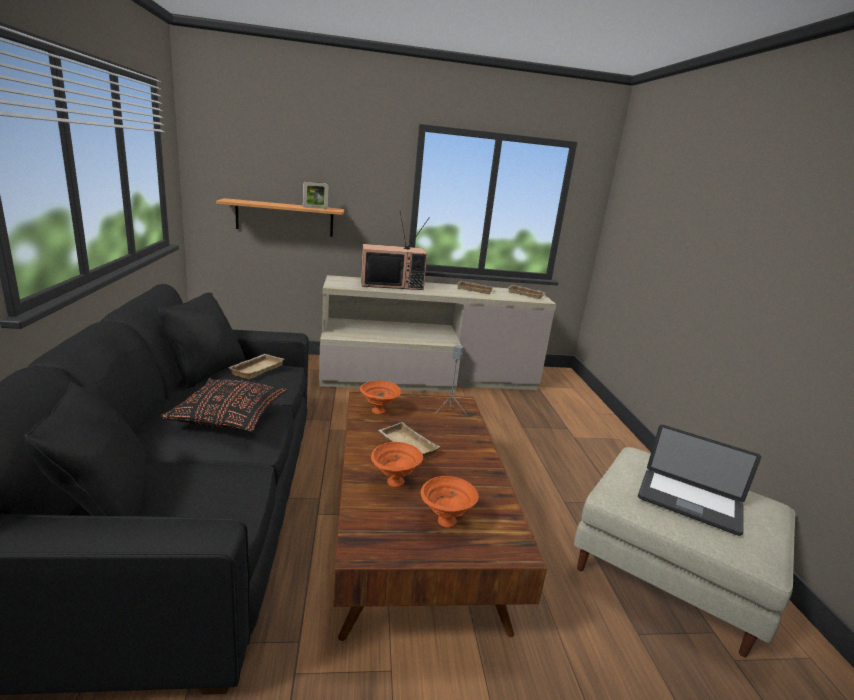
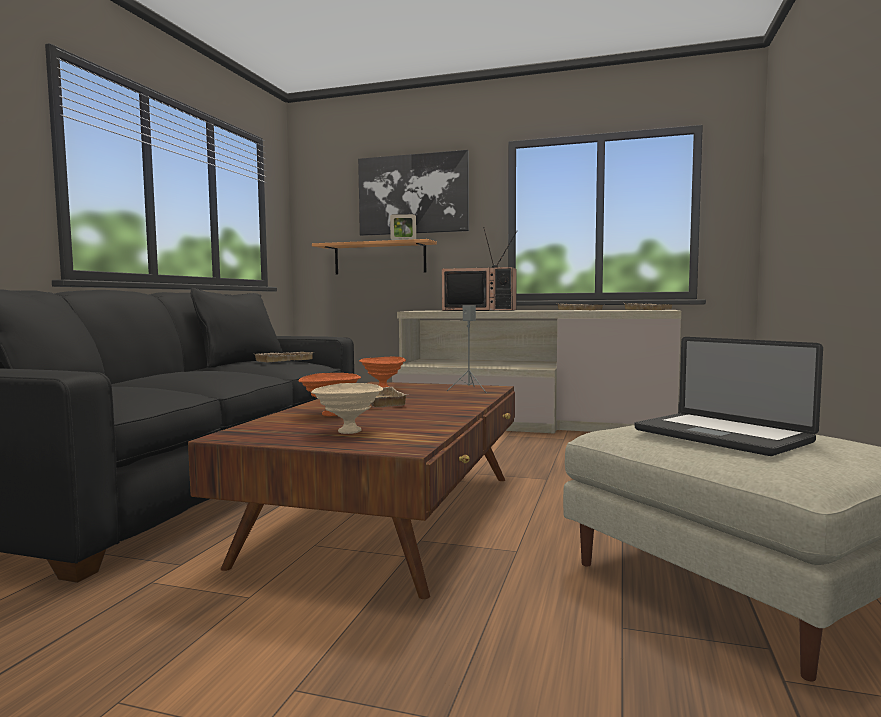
camera: 25 degrees right, 15 degrees down
(229, 417) = (215, 373): black pillow -> none
(322, 159) = (413, 194): none -> picture
(445, 522) = (347, 431): orange bowl -> beige bowl

